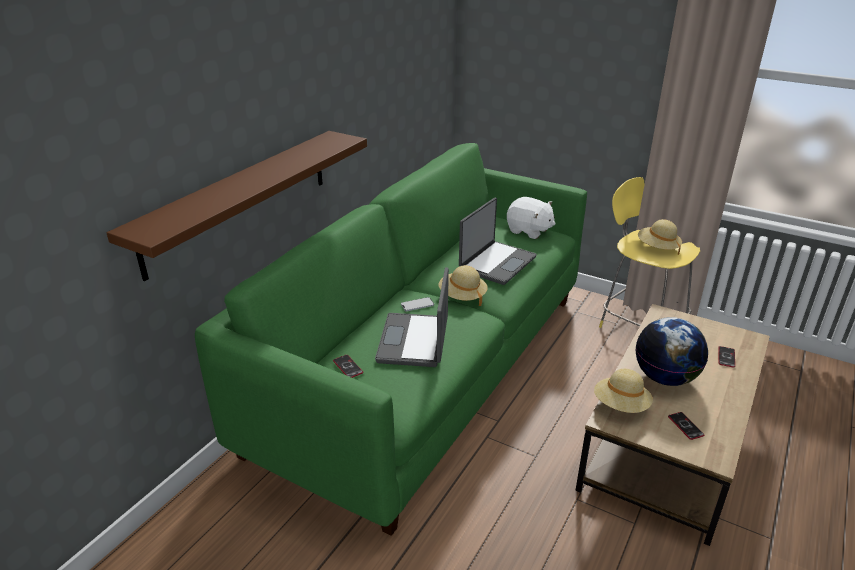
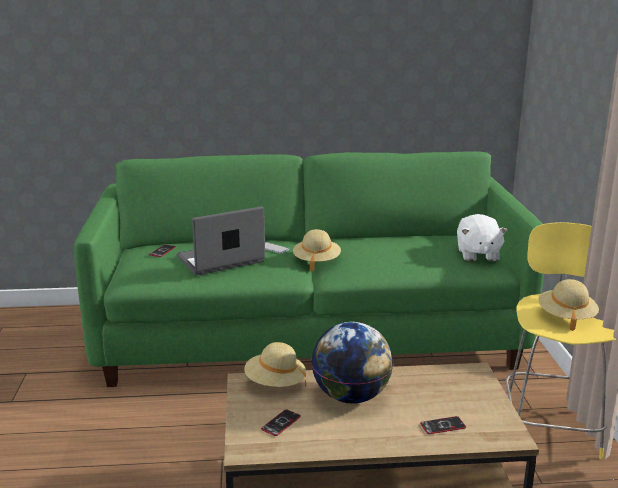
camera: 55 degrees right, 10 degrees down
(240, 199) = (177, 108): brown shelf -> none
(496, 263) = (386, 256): laptop -> none

